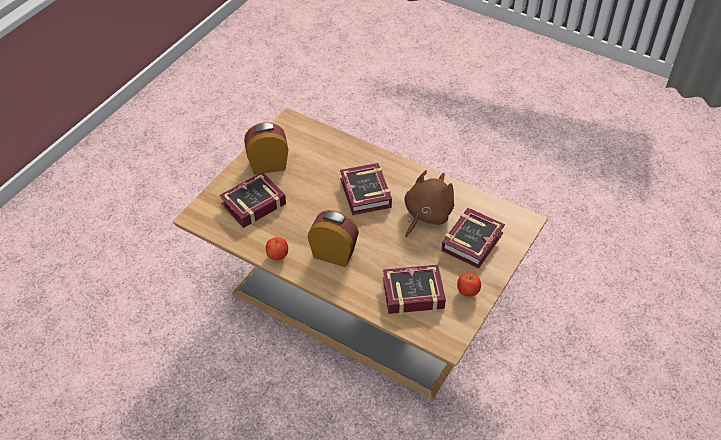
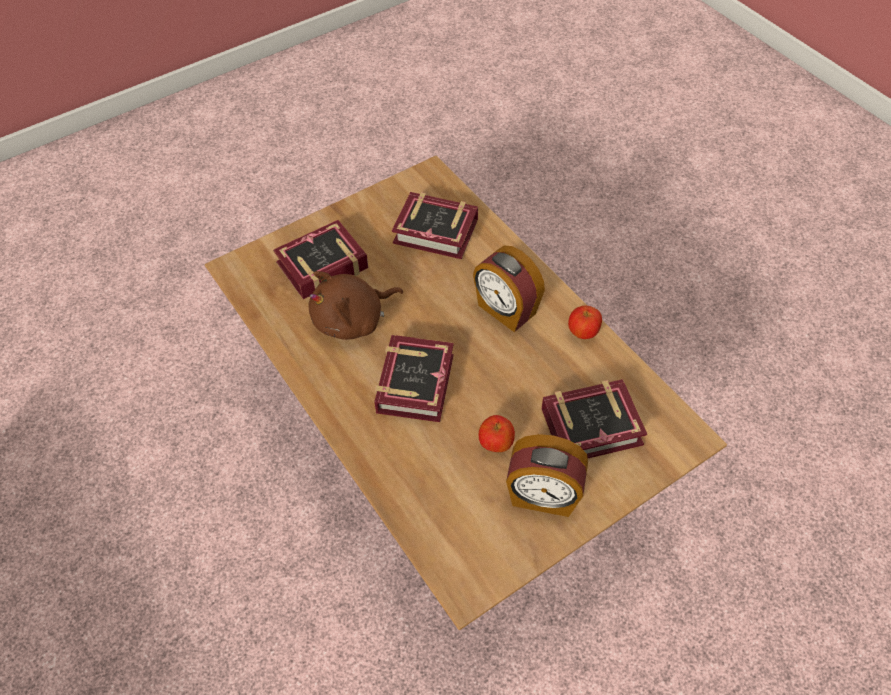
camera: 155 degrees left, 5 degrees up
(468, 291) = (372, 213): apple -> apple (496, 443)

